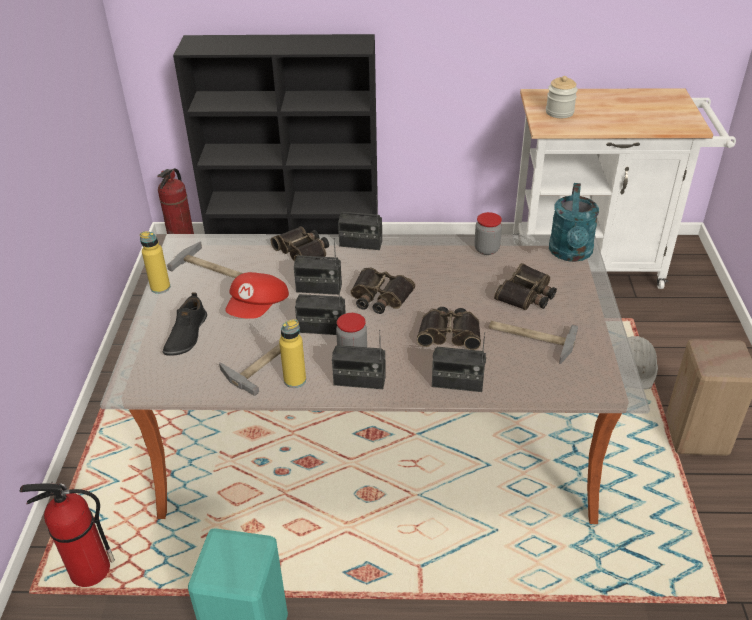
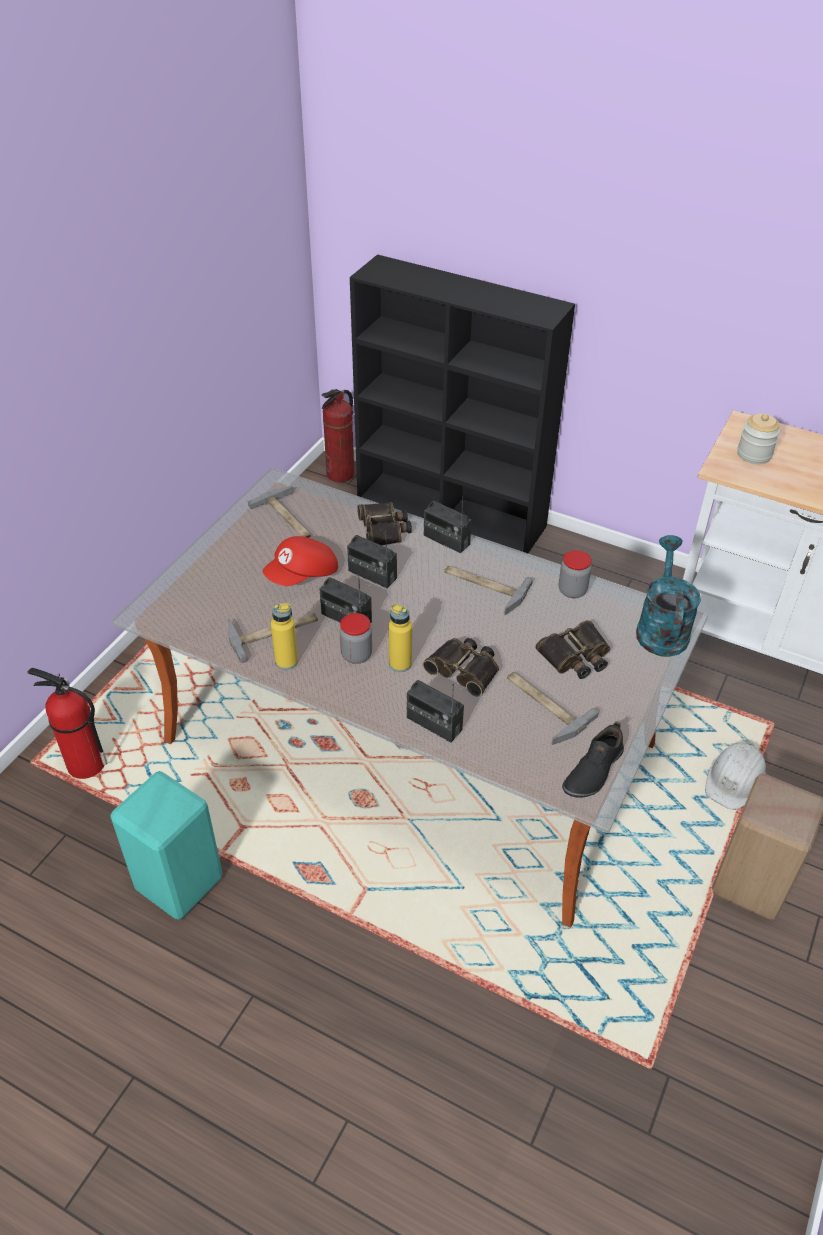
camera: 25 degrees right, 5 degrees up
(160, 287) = (230, 522): yellow bottle -> yellow bottle (400, 663)
(186, 335) = (221, 580): black shoe -> black shoe (592, 770)
(359, 381) = (343, 685): radio -> none
(379, 297) = (423, 605): binoculars -> none
(416, 268) = (483, 587): none -> hammer
(571, 254) = (661, 628): turquoise watering can -> turquoise watering can turned 150 degrees clockwise

